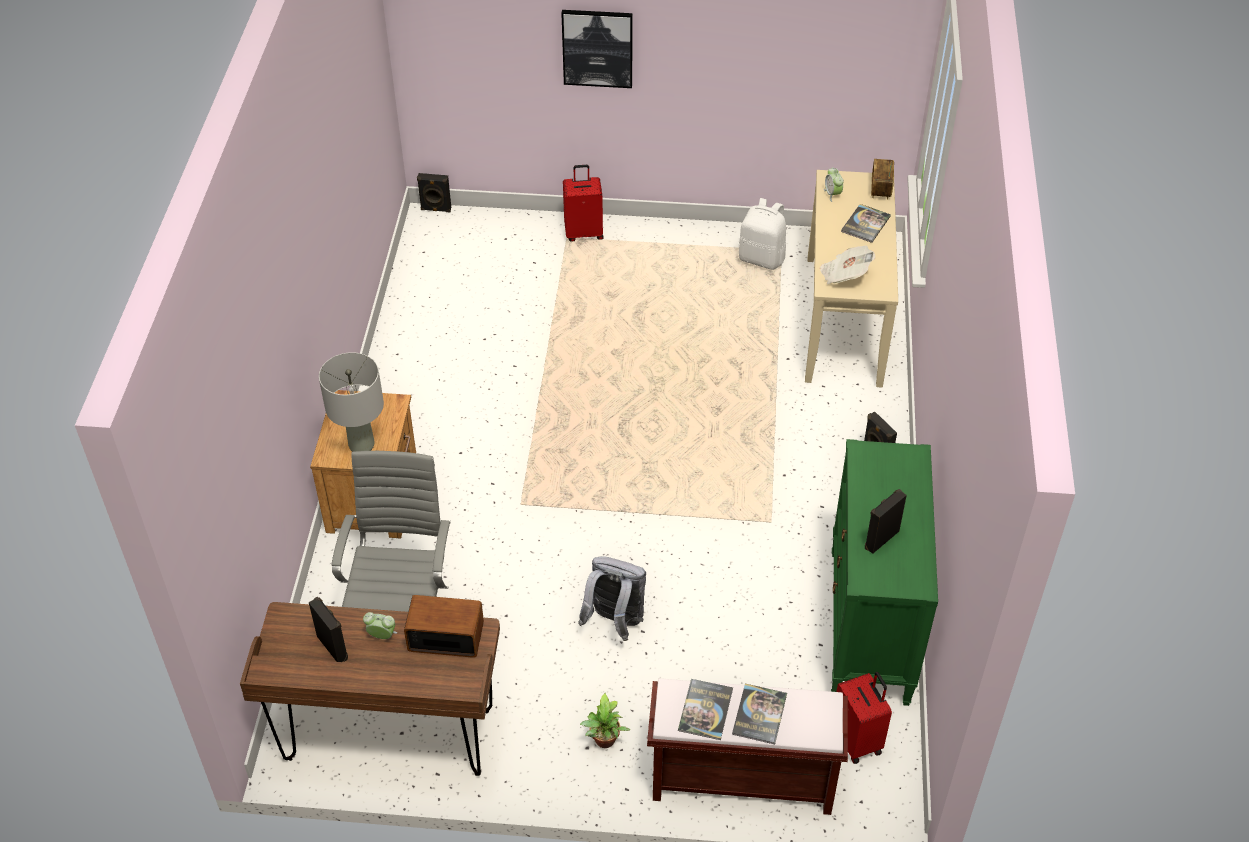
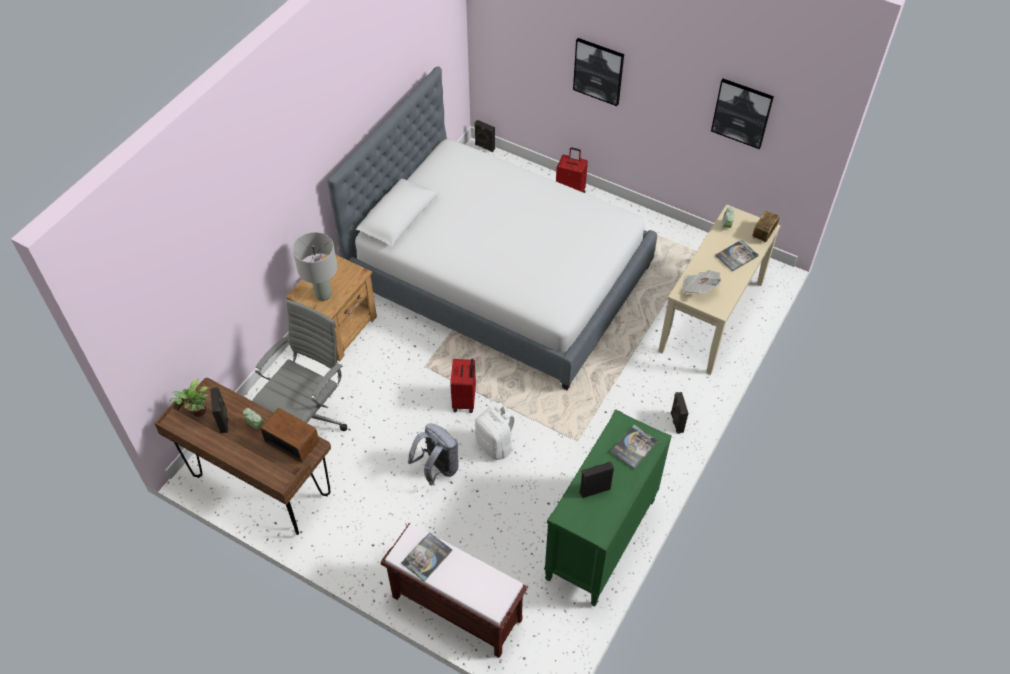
camera: 25 degrees right, 5 degrees up
(553, 361) = (499, 277): none -> bed
(604, 742) = (385, 546): potted plant -> potted plant (197, 412)
(759, 714) = (459, 575): book -> book (633, 447)
(762, 258) = (680, 252): white backpack -> white backpack (496, 445)
(807, 44) = (742, 113): none -> picture
(858, 740) = (546, 615): red suitcase -> red suitcase (465, 400)

